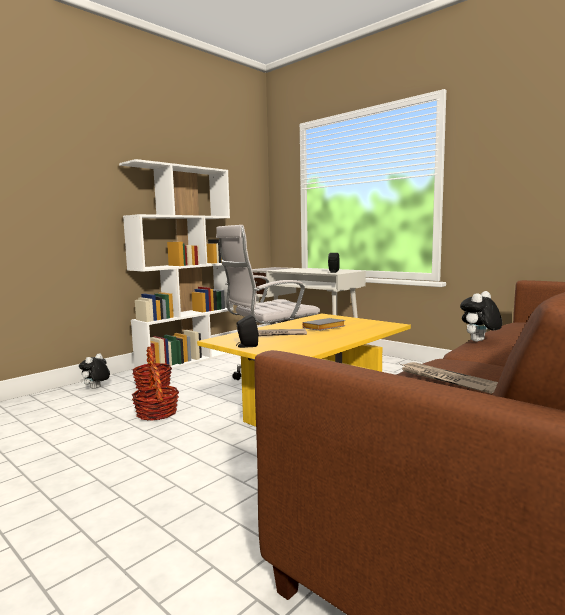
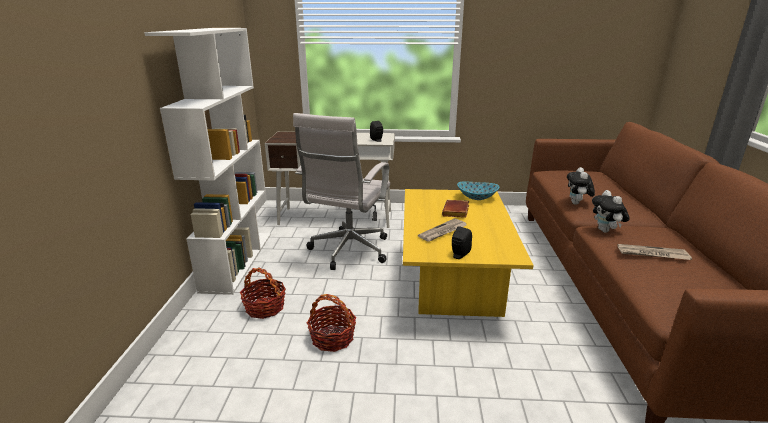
camera: 40 degrees left, 15 degrees up
(96, 388) = (203, 336): plush toy -> plush toy (606, 231)
(323, 328) = (456, 212): grey book -> brown book
(373, 325) = (476, 197): none -> bowl

